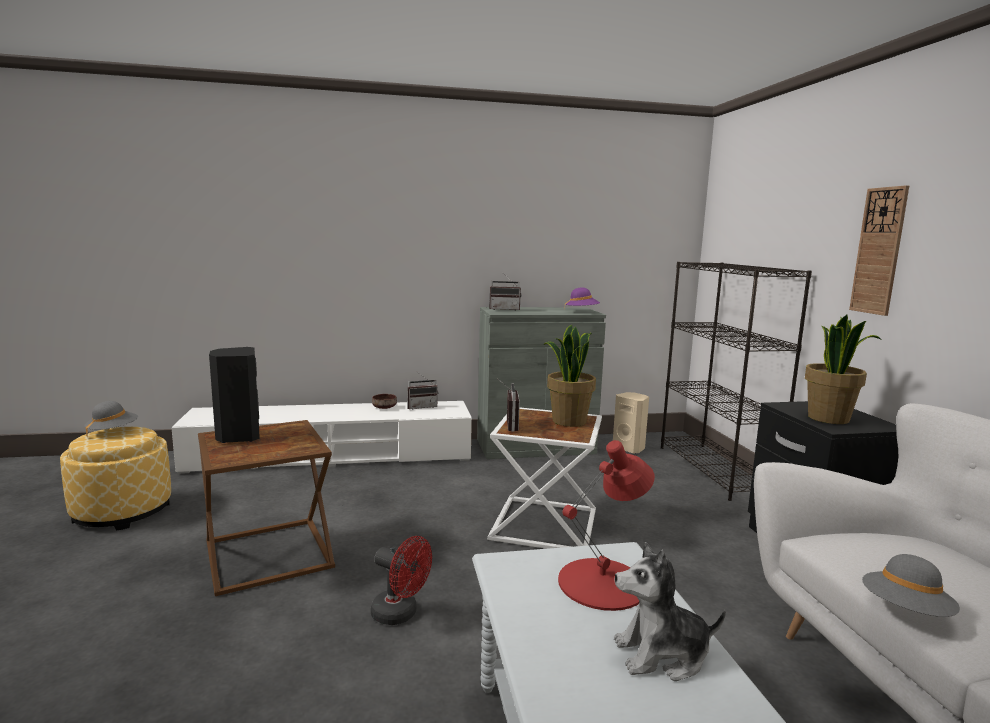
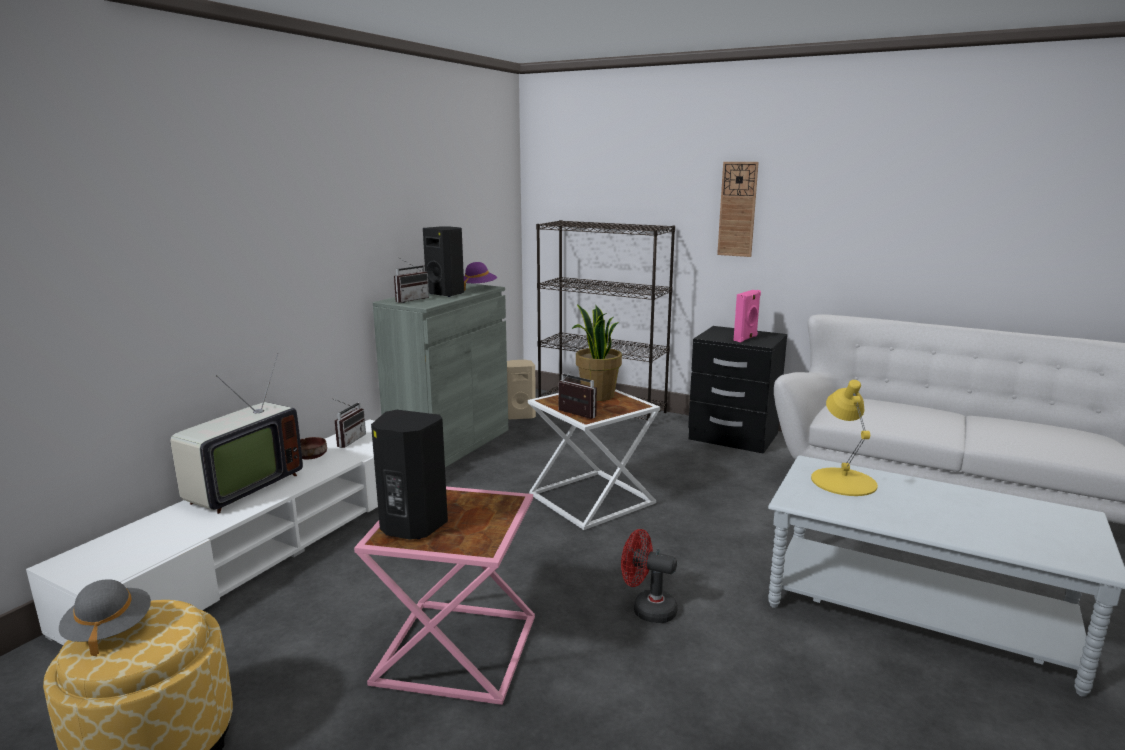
camera: 50 degrees left, 5 degrees up
(267, 556) = (458, 652): brown side table -> pink side table
(320, 409) = (240, 488): none -> television
(400, 614) = (647, 609): red fan -> red fan turned 135 degrees counterclockwise
(543, 311) = (446, 294): none -> black speaker
(603, 583) = (843, 481): red table lamp -> yellow table lamp
(662, 655) = (928, 495): plush toy -> none
(829, 418) = (746, 338): potted plant -> pink speaker
(906, 611) = (912, 433): grey hat -> none

